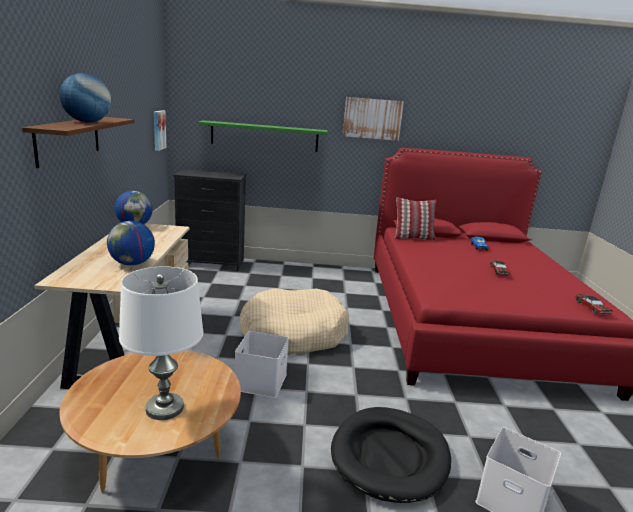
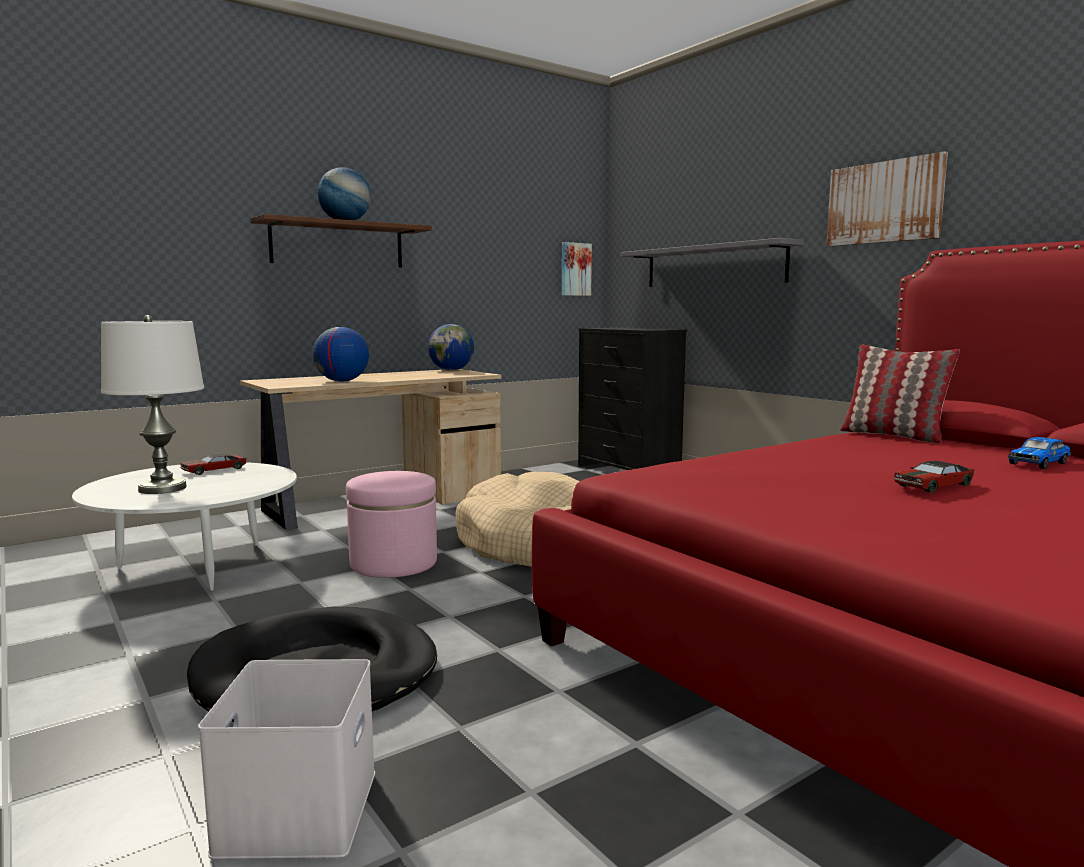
camera: 55 degrees right, 10 degrees down
(157, 452) = (197, 566): brown coffee table -> white coffee table
(260, 381) = (393, 563): white storage box -> pink ottoman
(264, 136) = (713, 266): green shelf -> grey shelf
(592, 308) = (1001, 570): toy car -> toy car (214, 470)

